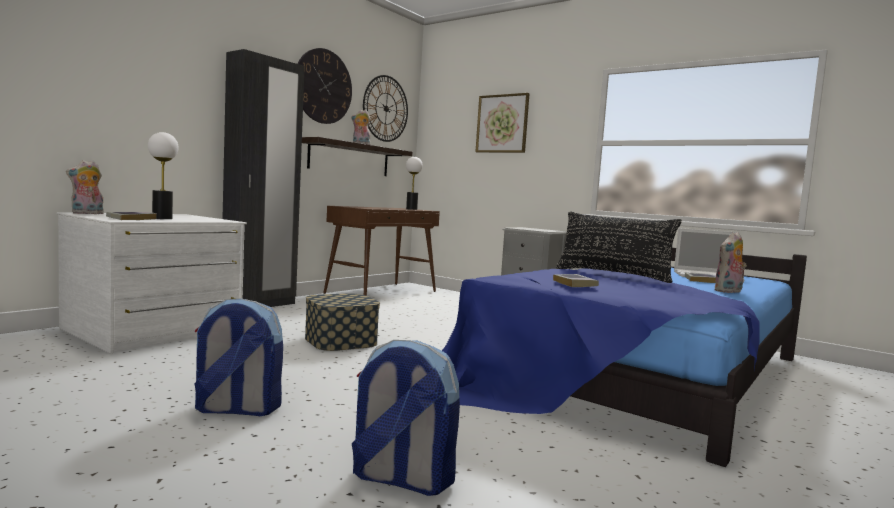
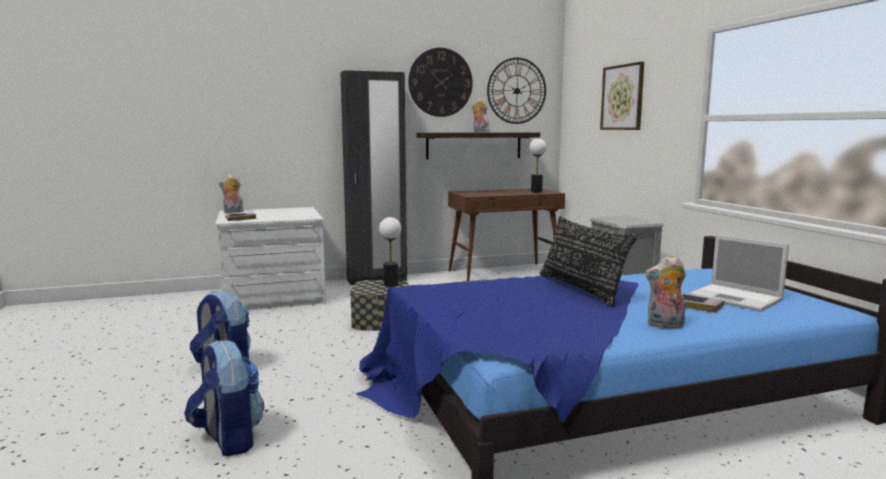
camera: 35 degrees right, 5 degrees up
(162, 218) = (267, 216): table lamp -> table lamp (391, 284)
(574, 284) = (459, 302): book -> none

